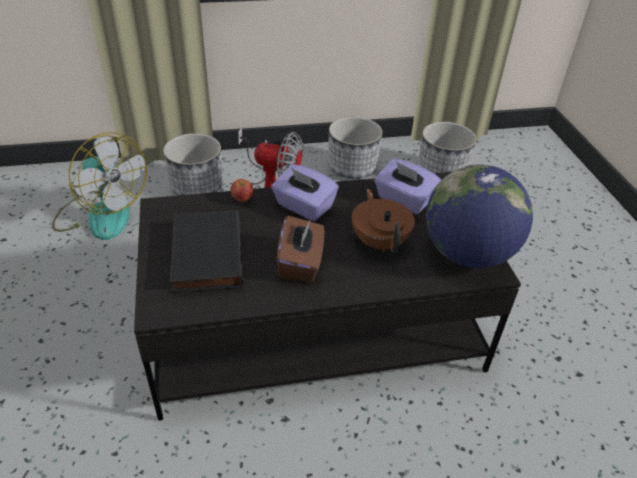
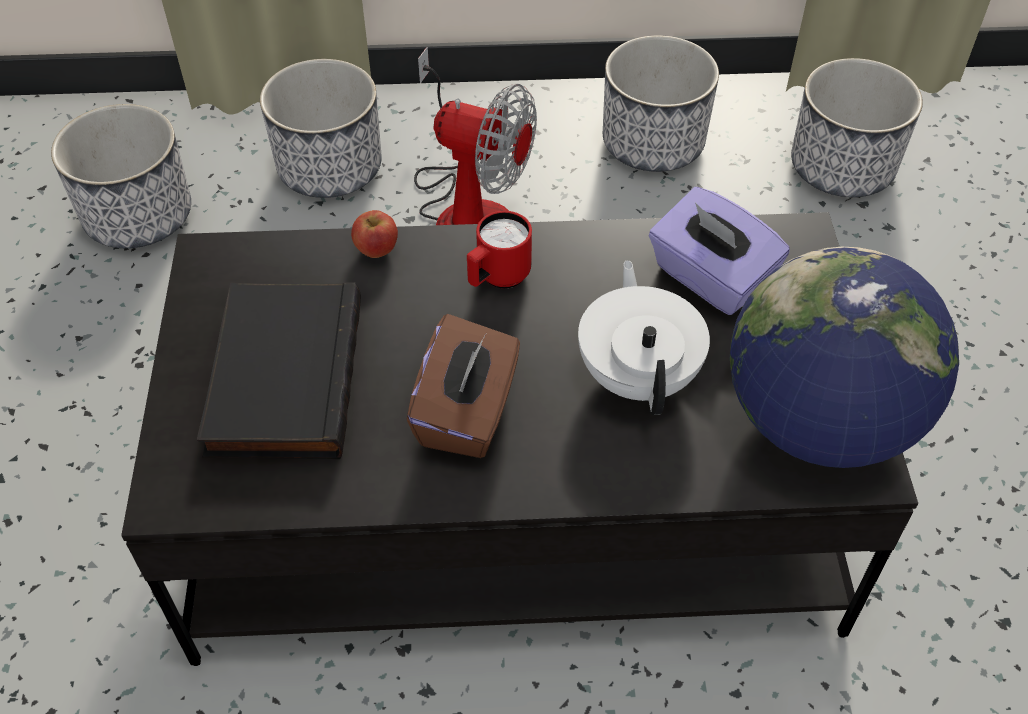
camera: 10 degrees right, 10 degrees up
(101, 214) = (139, 216): fan -> planter
(303, 207) = (497, 278): purple tissue box -> red mug
(380, 241) = (639, 375): brown teapot -> white teapot

